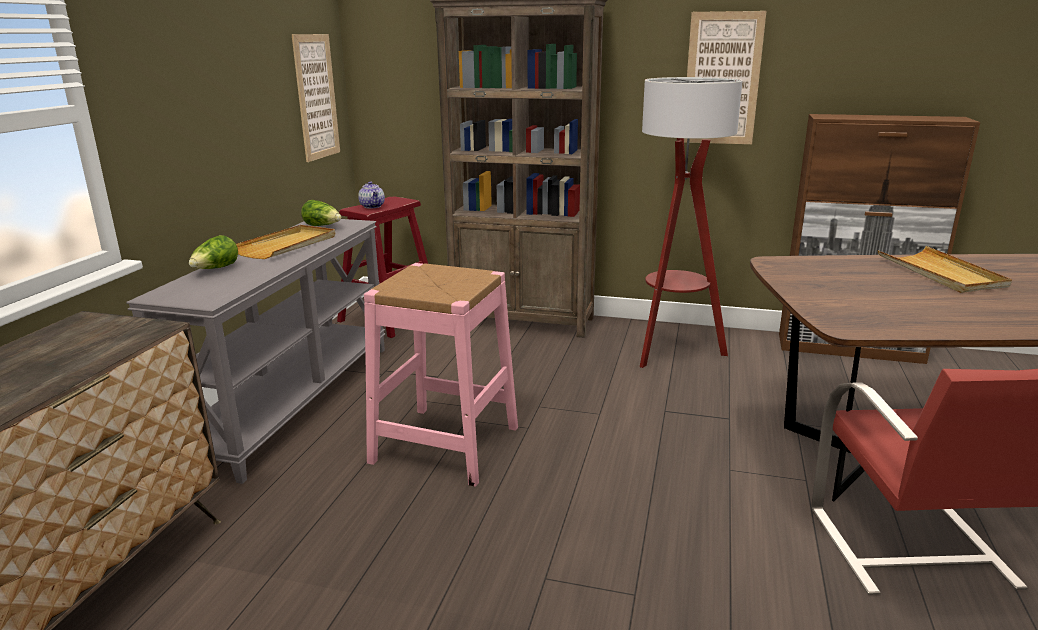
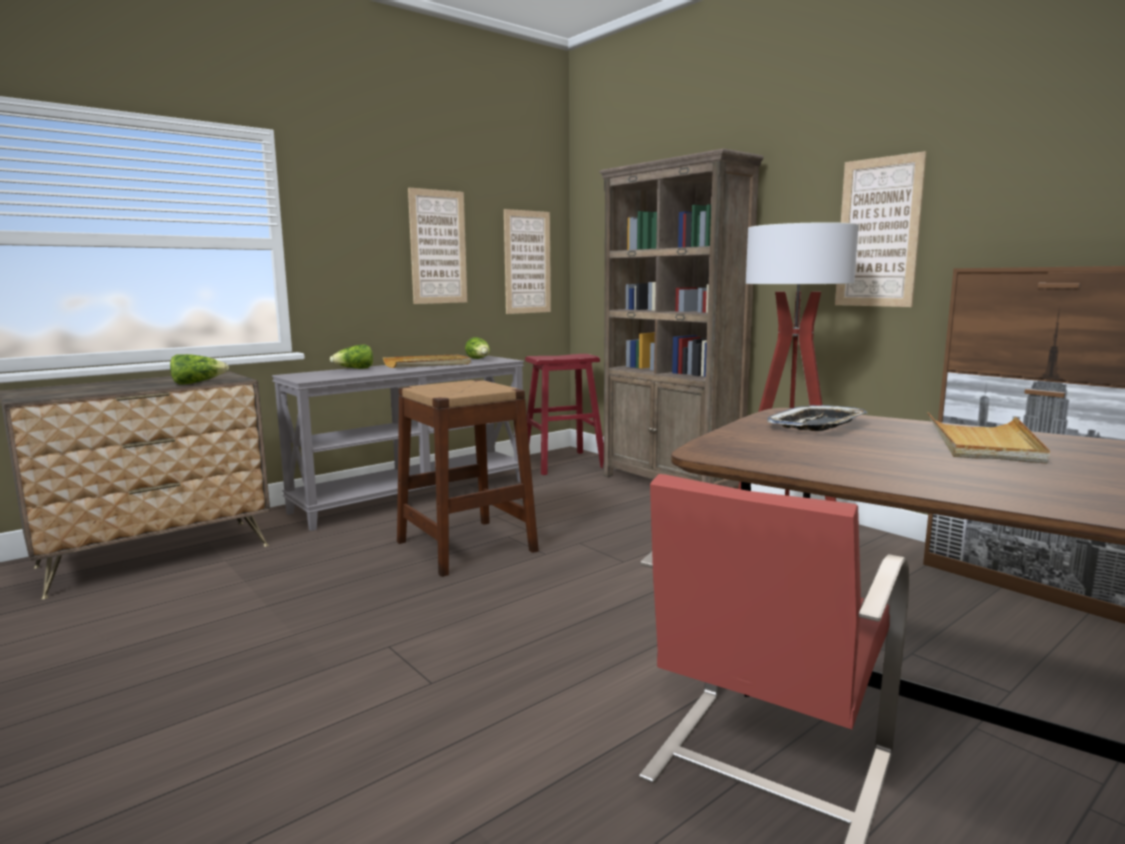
camera: 35 degrees right, 10 degrees down
(117, 347) = (198, 383): none -> lettuce
(242, 91) = (438, 247): none -> picture
(372, 206) = (553, 356): teapot -> none
(445, 444) = (466, 546): pink stool -> brown stool
(826, 275) = (817, 425): none -> tray

